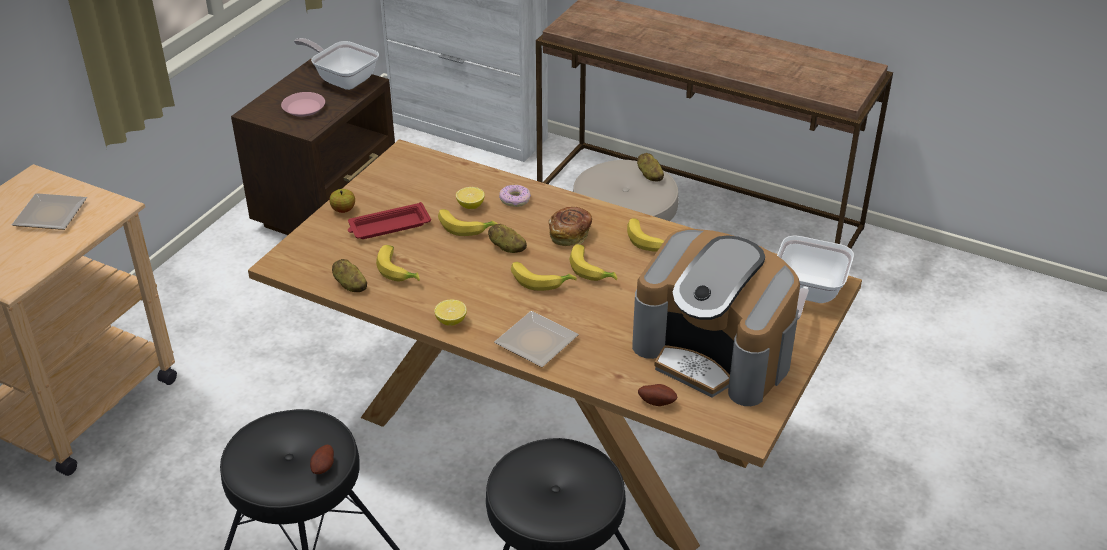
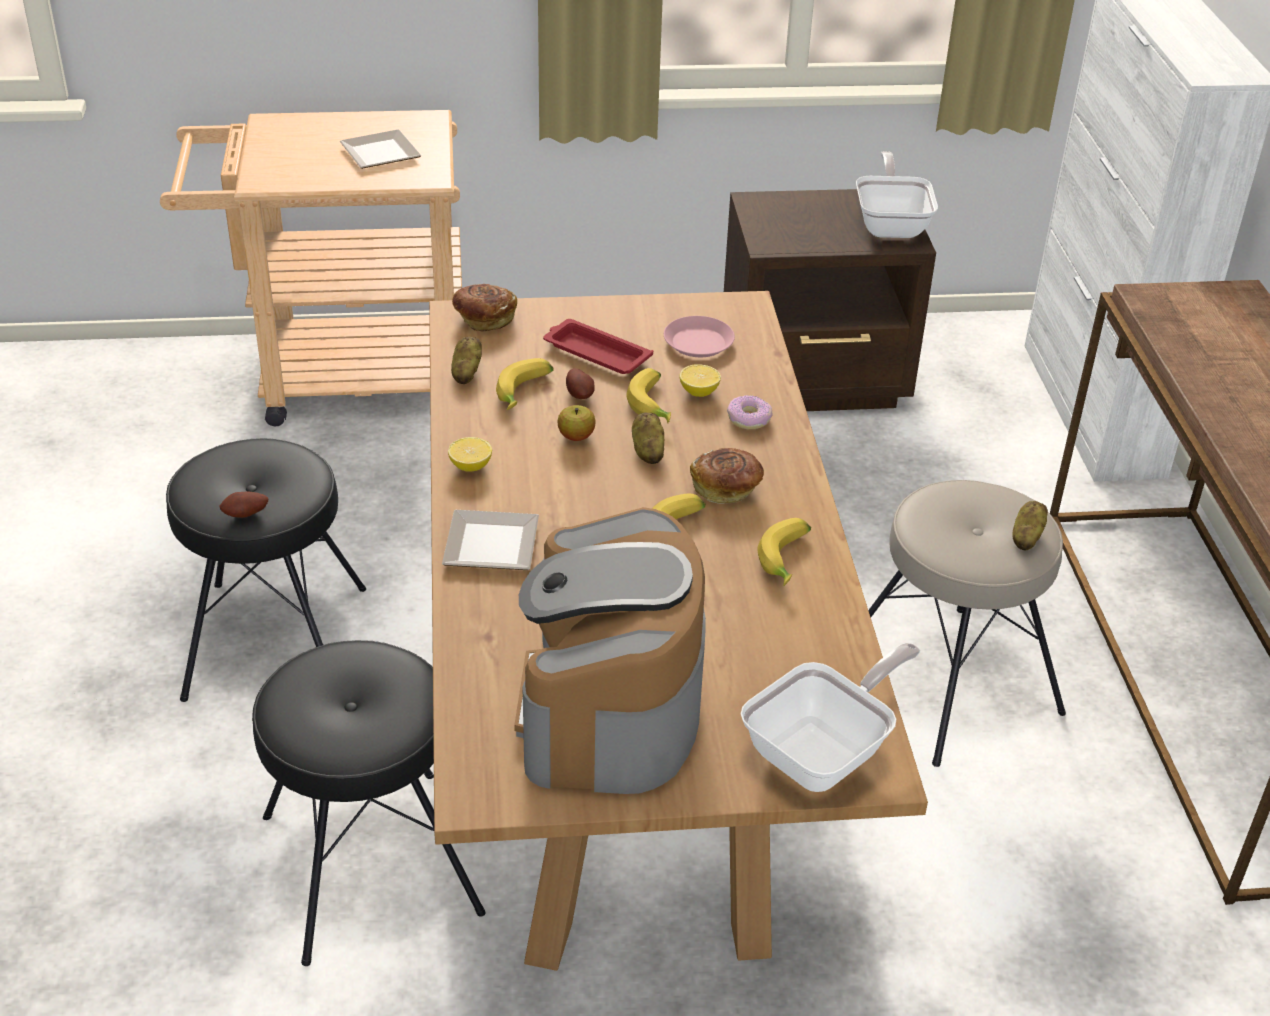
camera: 55 degrees right, 0 degrees up
(298, 255) = (484, 319): none -> bread
(304, 108) = (803, 225): pink plate -> pink plate (699, 342)
(343, 210) = (592, 312): apple -> apple (576, 436)
(540, 280) = (612, 501): banana -> none
(657, 401) = (466, 689): potato -> potato (580, 394)
(806, 295) = (824, 753): frying pan -> frying pan turned 150 degrees clockwise

